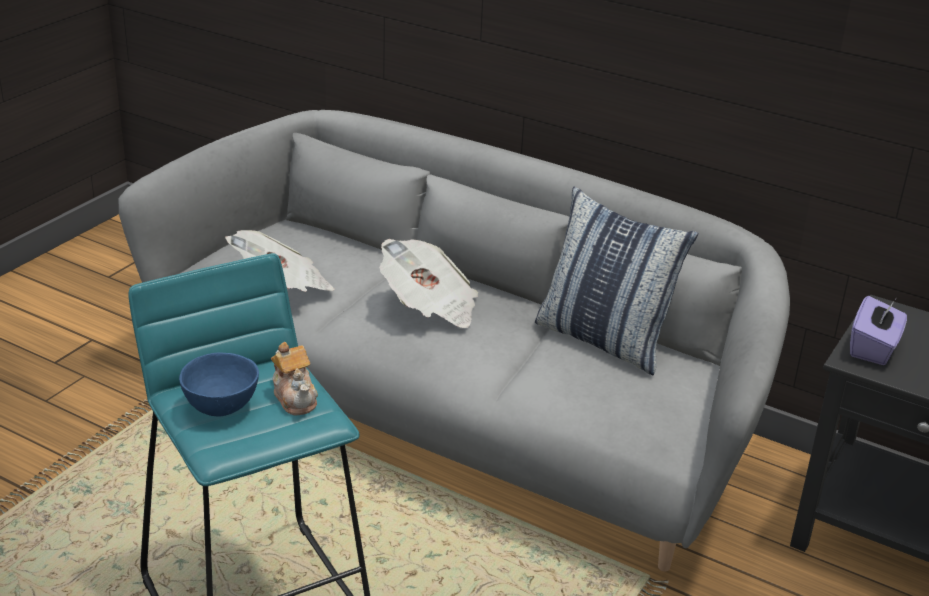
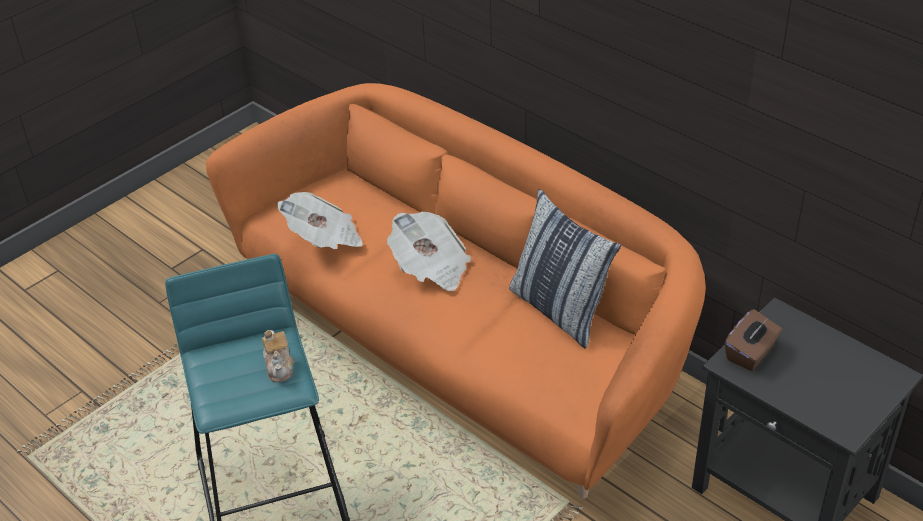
camera: 15 degrees right, 10 degrees up
(223, 408) = (227, 371): blue bowl -> none
(457, 416) = (463, 343): grey sofa -> orange sofa
(873, 348) = (750, 353): purple tissue box -> brown tissue box

